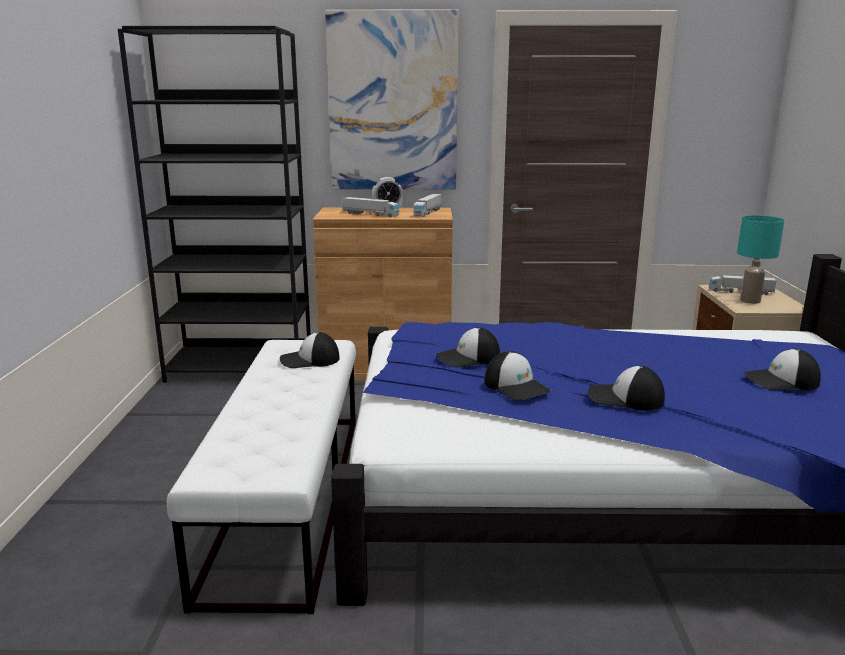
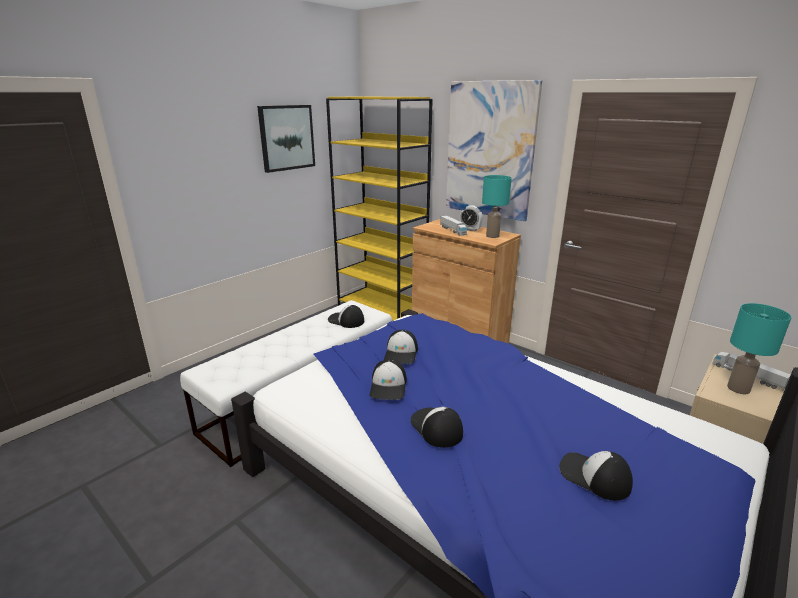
camera: 40 degrees right, 5 degrees up
(81, 90) = (286, 137): none -> picture
(241, 369) = (382, 310): black bookcase -> yellow bookcase
(428, 212) = (493, 236): toy truck -> turquoise table lamp
(468, 358) = (401, 353): cap -> cap turned 105 degrees counterclockwise

